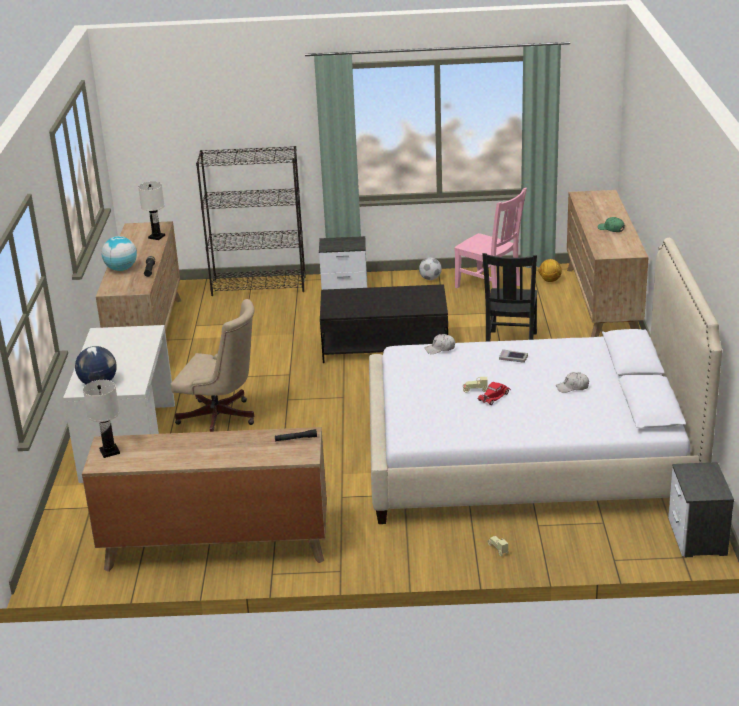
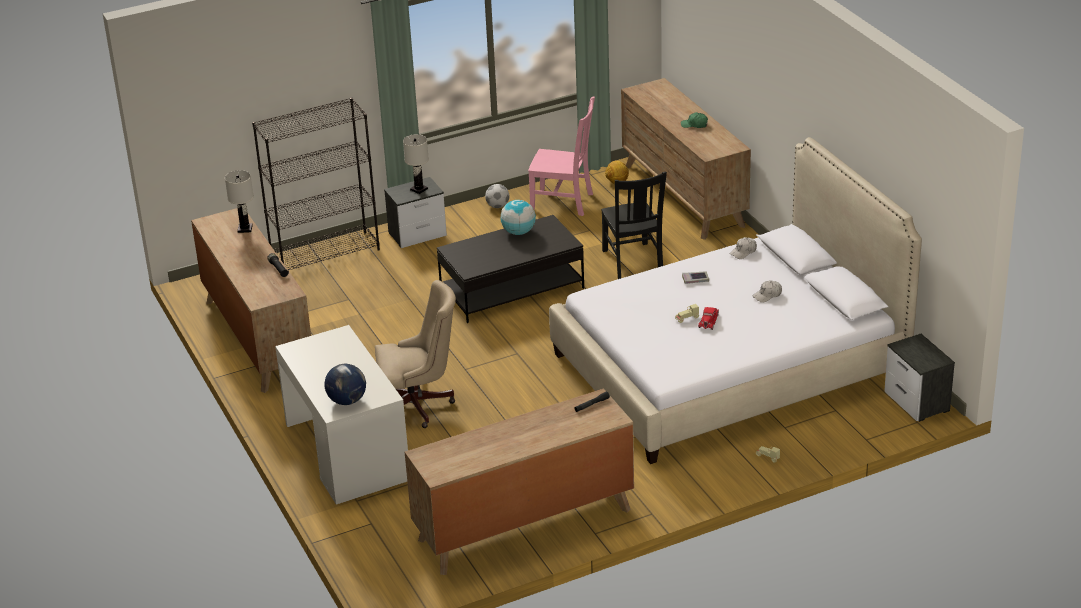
camera: 25 degrees left, 5 degrees up
(110, 452) = (435, 461): white table lamp -> white table lamp (419, 189)
(121, 269) = (246, 274): globe -> globe (518, 232)
(440, 348) = (623, 285): white cap -> white cap (743, 252)

